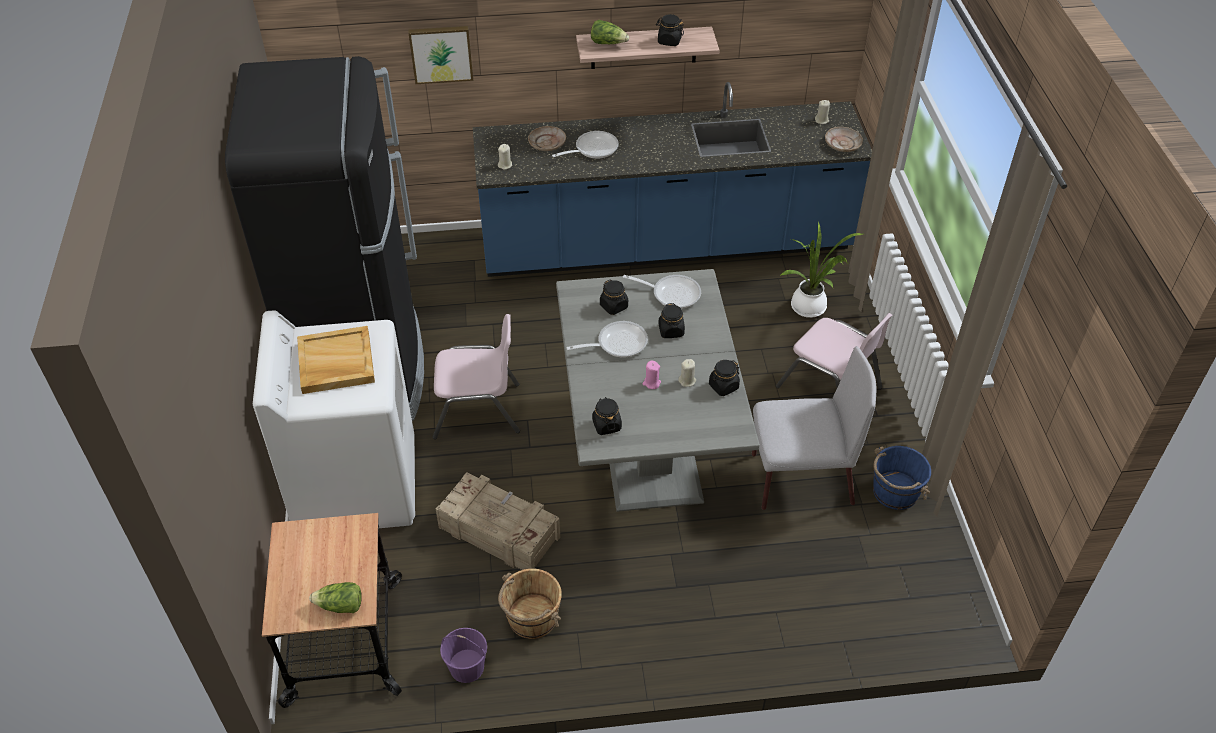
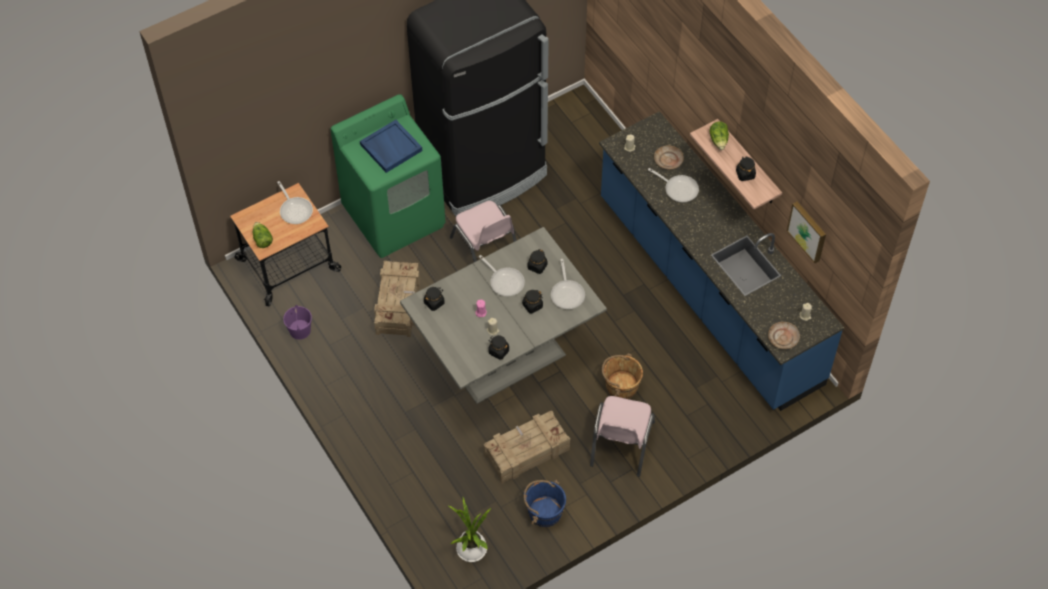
camera: 65 degrees right, 10 degrees up
(318, 543) = (295, 210): none -> frying pan
(335, 363) = (390, 147): beige tray -> blue tray
(356, 484) = (394, 216): white washing machine -> green washing machine
(441, 53) = (657, 55): picture -> picture (808, 231)
(531, 618) = (346, 347): brown bucket -> brown bucket (621, 385)
(799, 479) = (526, 452): grey chair -> crate
(811, 308) = (696, 407): potted plant -> potted plant (471, 551)

